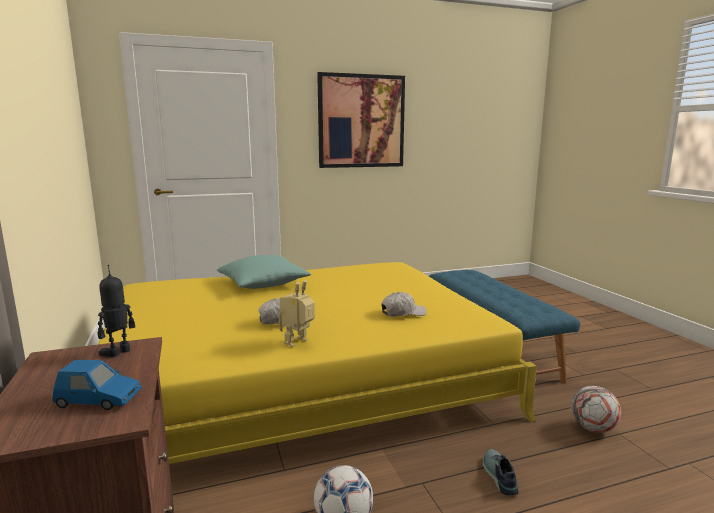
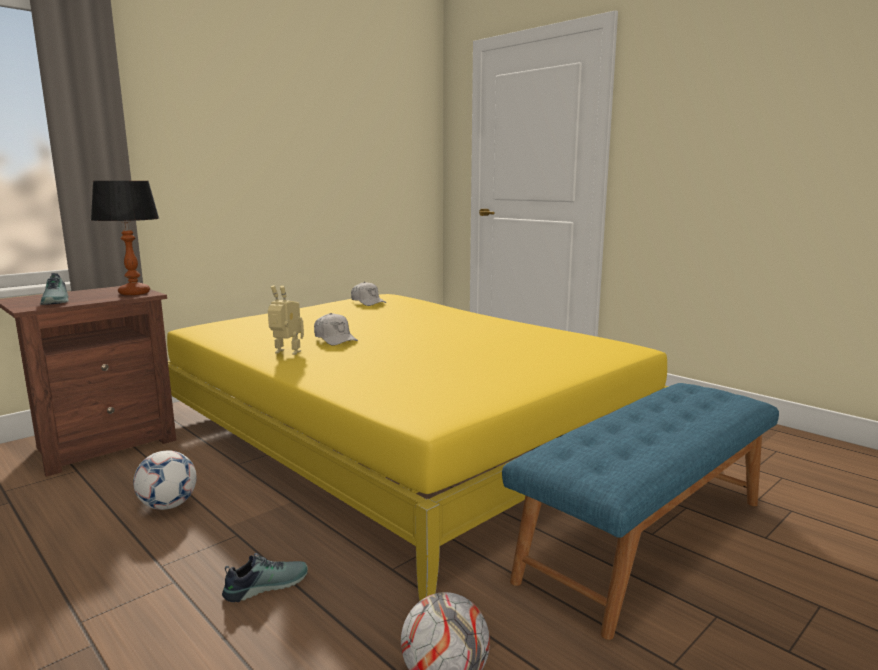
camera: 65 degrees right, 0 degrees up
(98, 399) = (57, 301): blue toy car -> shoe
(119, 352) = (134, 293): toy robot -> table lamp
(263, 284) = (444, 319): turquoise pillow -> none
(361, 121) = (741, 113): picture -> none
(403, 313) = (412, 374): white cap -> white cap (368, 302)

